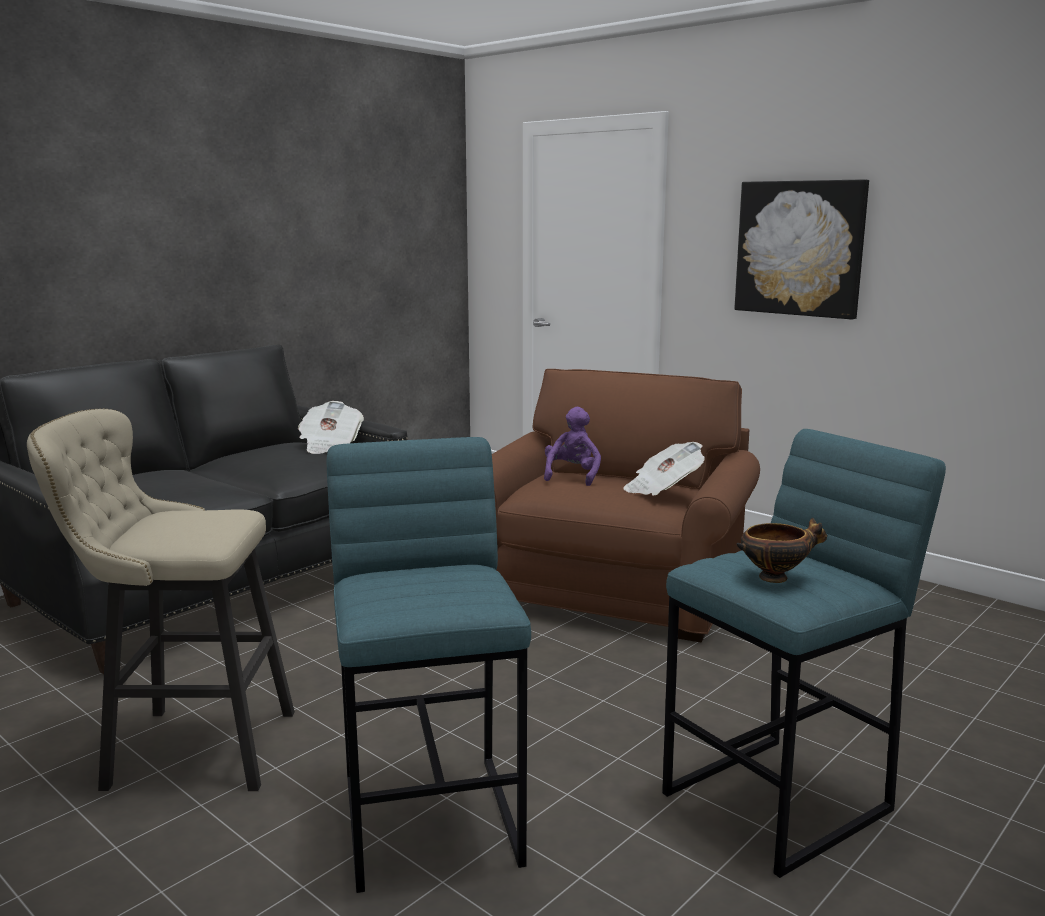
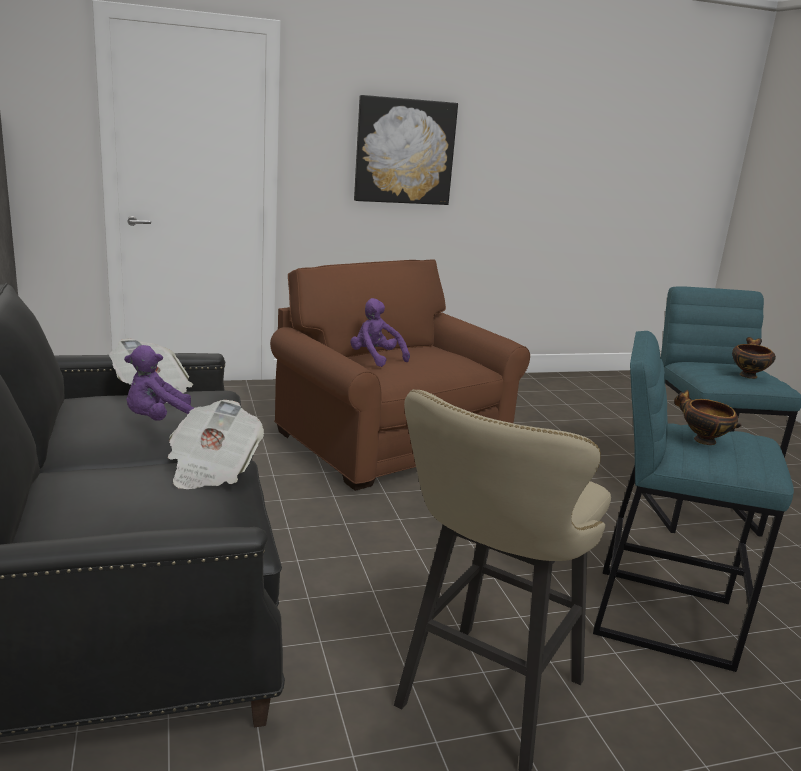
camera: 60 degrees left, 5 degrees up
(274, 460) = (161, 421): none -> purple plush toy
(422, 576) = (702, 440): none -> bowl
(662, 489) = (447, 351): newspaper -> newspaper (212, 469)

